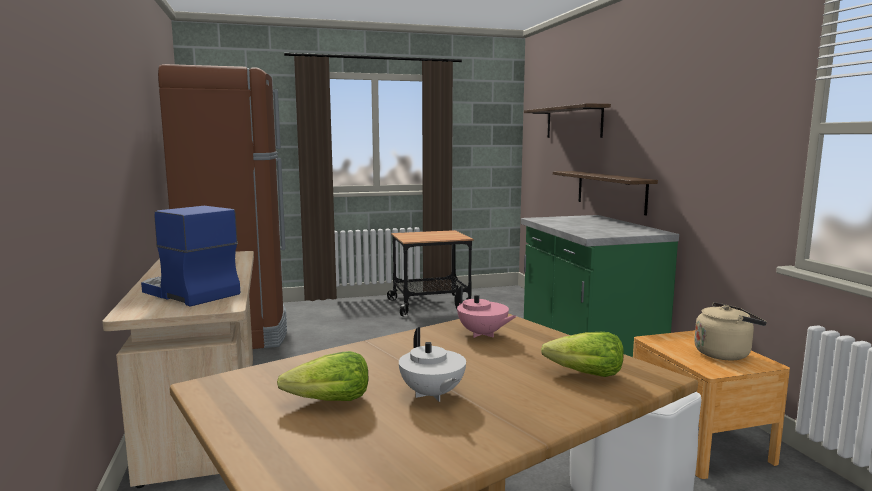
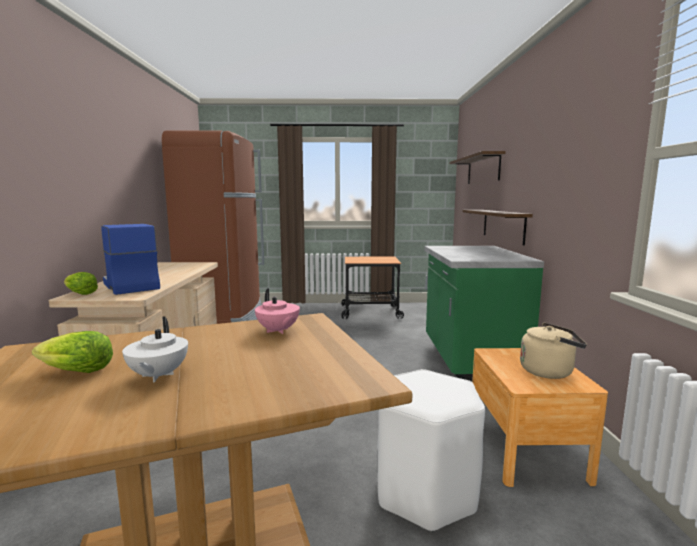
camera: 15 degrees right, 0 degrees up
(585, 374) = (310, 373): lettuce -> lettuce (80, 293)

